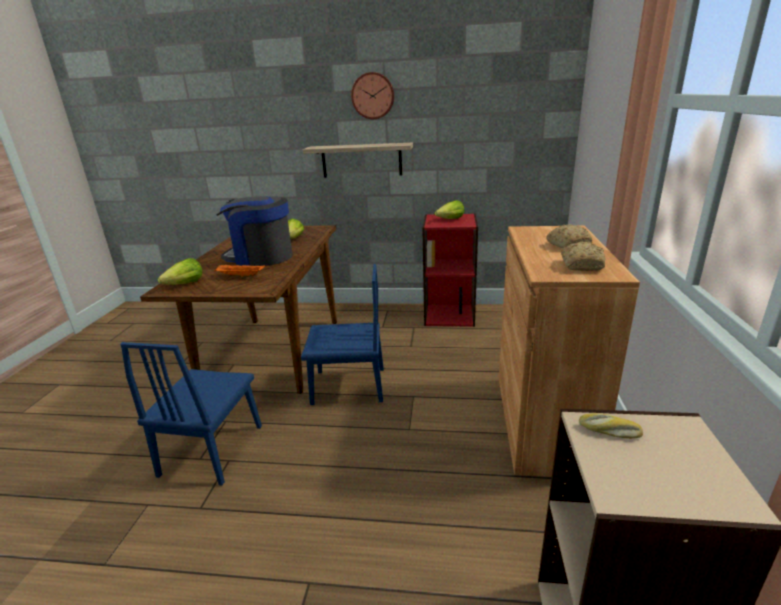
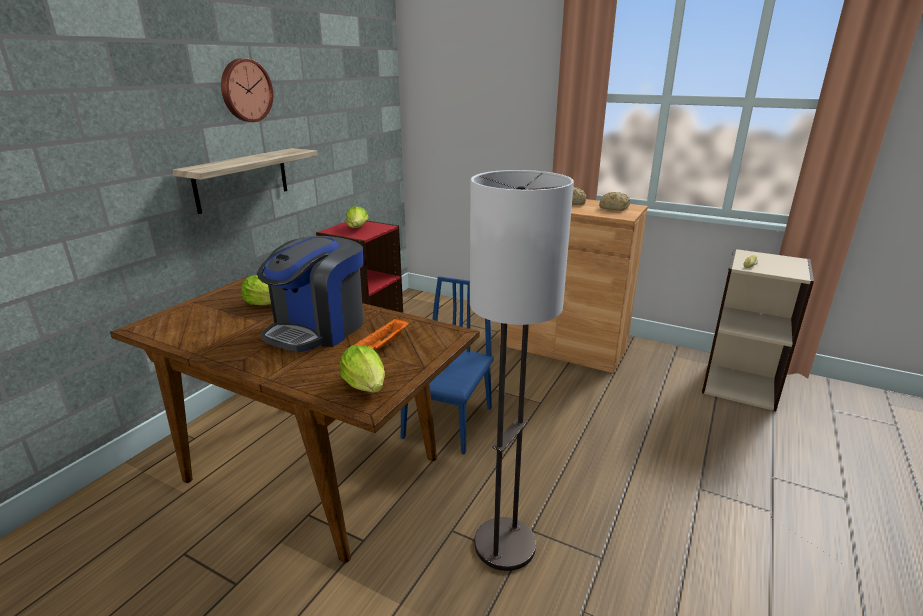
camera: 70 degrees left, 0 degrees up
(212, 449) = (505, 545): blue chair -> floor lamp

